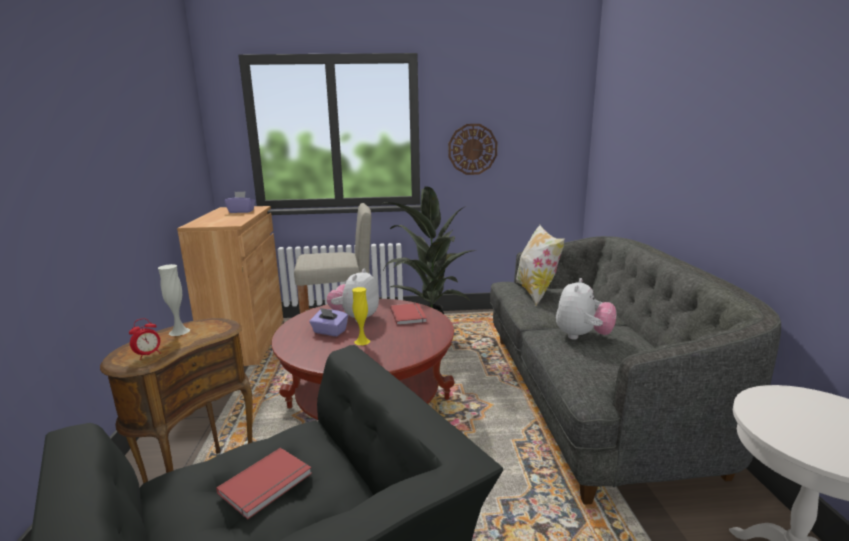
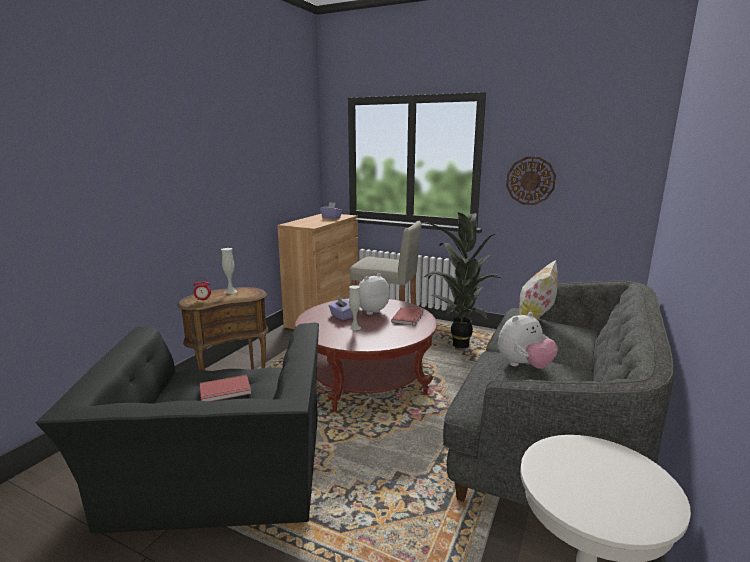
camera: 30 degrees right, 0 degrees up
(362, 341) = (355, 327): yellow vase -> white vase

